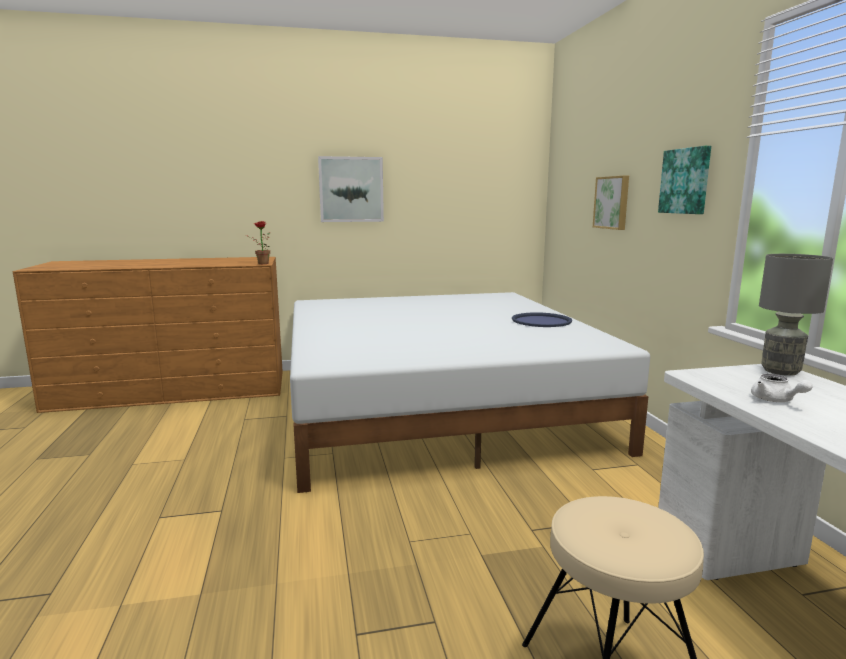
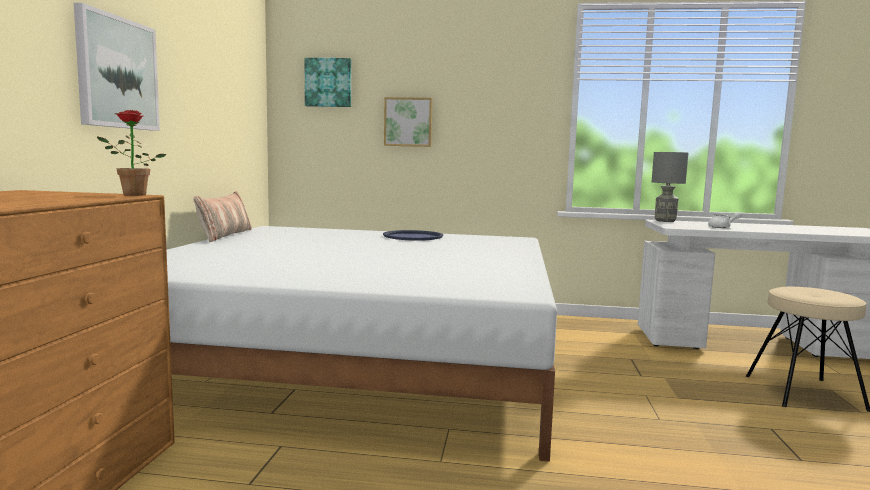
camera: 70 degrees left, 5 degrees down
(450, 294) = (224, 235): none -> pillow
(686, 181) = (510, 106): picture -> picture (328, 82)

